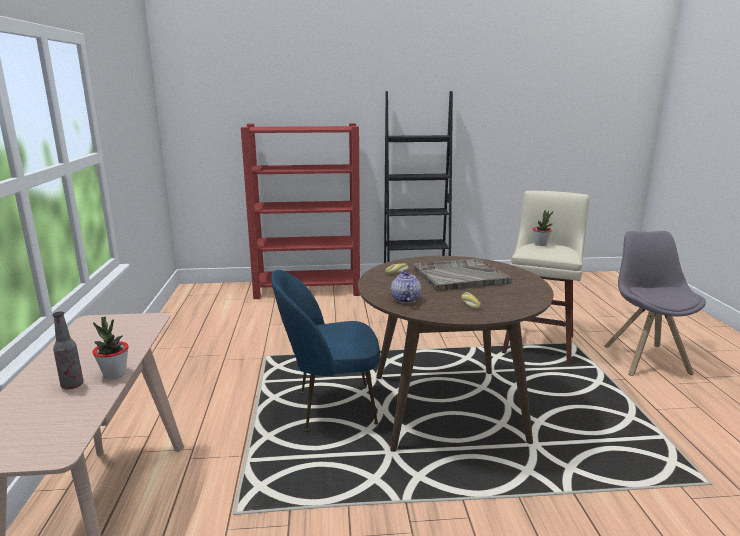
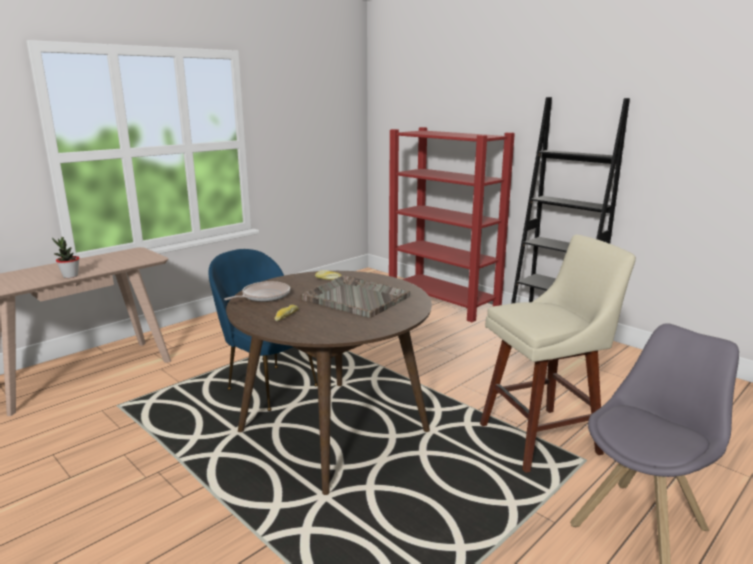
camera: 50 degrees right, 0 degrees up
(72, 385) = (50, 274): bottle -> none
(405, 299) = (263, 296): teapot -> frying pan
(540, 244) = (553, 306): potted plant -> none

